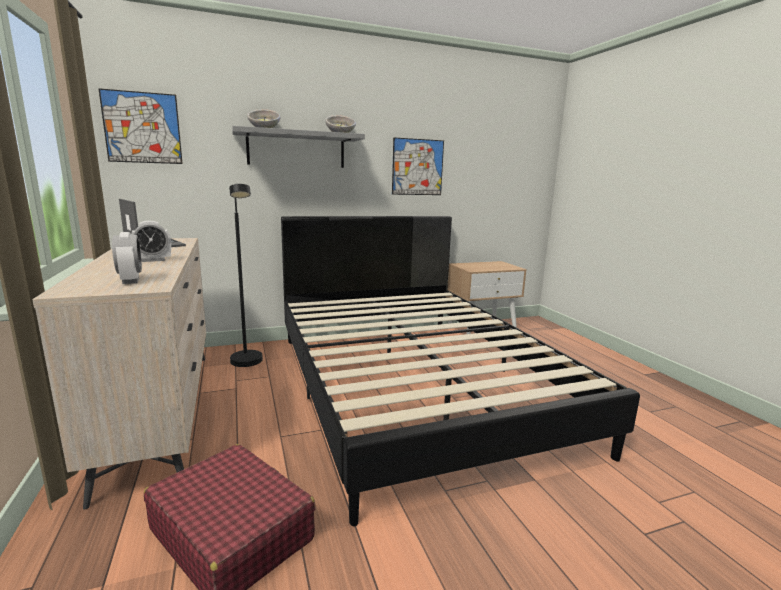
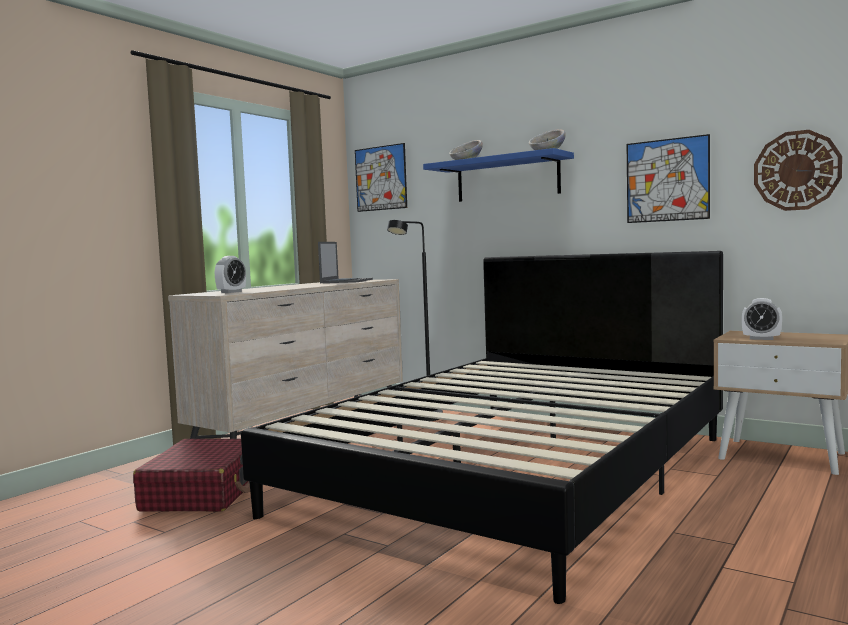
camera: 55 degrees right, 10 degrees down
(153, 260) = (293, 287): alarm clock -> alarm clock (761, 339)
(296, 149) = (507, 179): grey shelf -> blue shelf
(484, 170) = (796, 170): none -> wall clock

